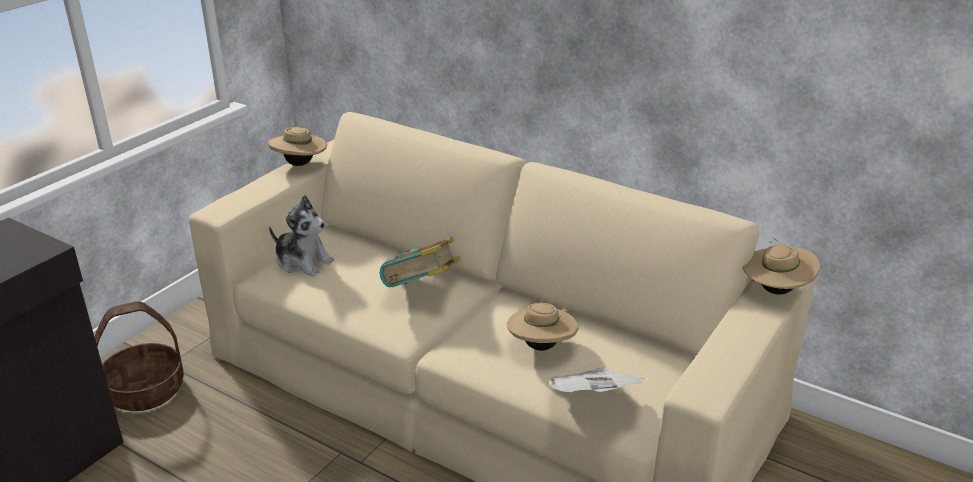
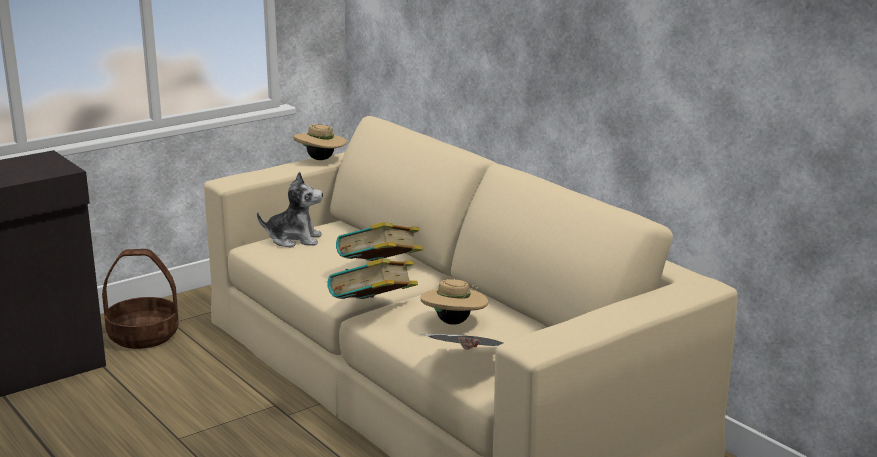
camera: 20 degrees right, 10 degrees down
(303, 262) = (294, 239): plush toy -> plush toy turned 45 degrees counterclockwise
(446, 344) = (373, 310): none -> book
(775, 290) = (677, 295): beige hat -> none

